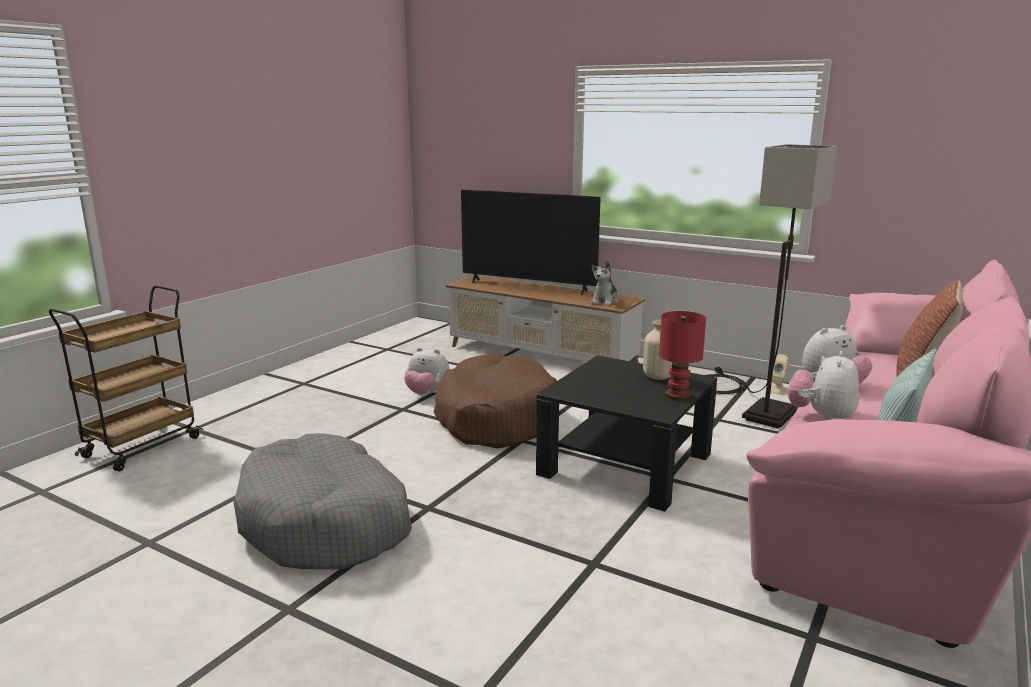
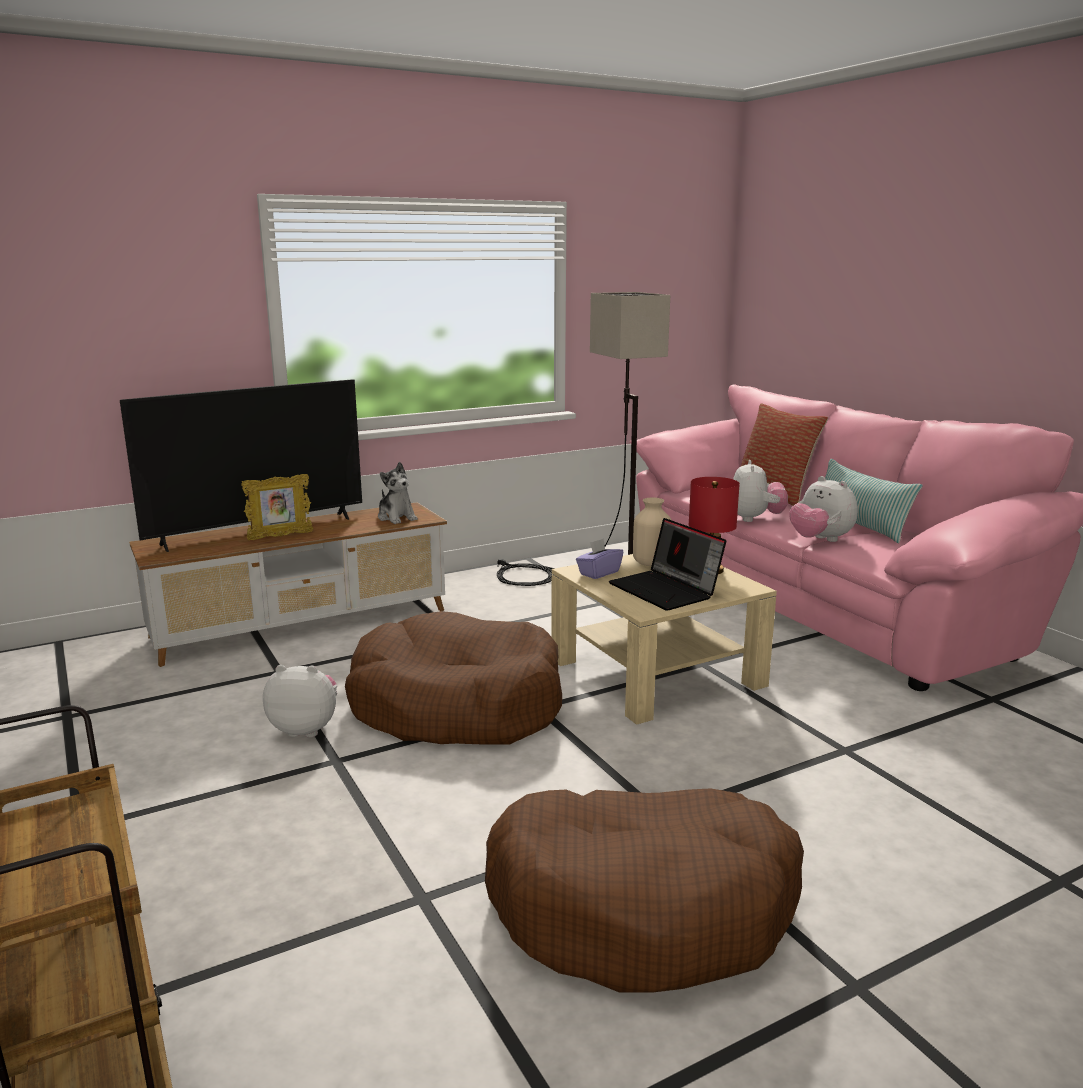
camera: 60 degrees left, 0 degrees up
(326, 523) = (643, 907): grey dog bed -> brown dog bed
(427, 393) = (305, 729): plush toy -> plush toy turned 135 degrees counterclockwise
(528, 291) = (280, 536): none -> picture frame
(607, 390) = (666, 590): none -> laptop
(610, 367) = (599, 573): none -> purple tissue box
(625, 464) = (656, 672): black coffee table -> beige coffee table
(778, 390) = (570, 560): beige speaker -> none

